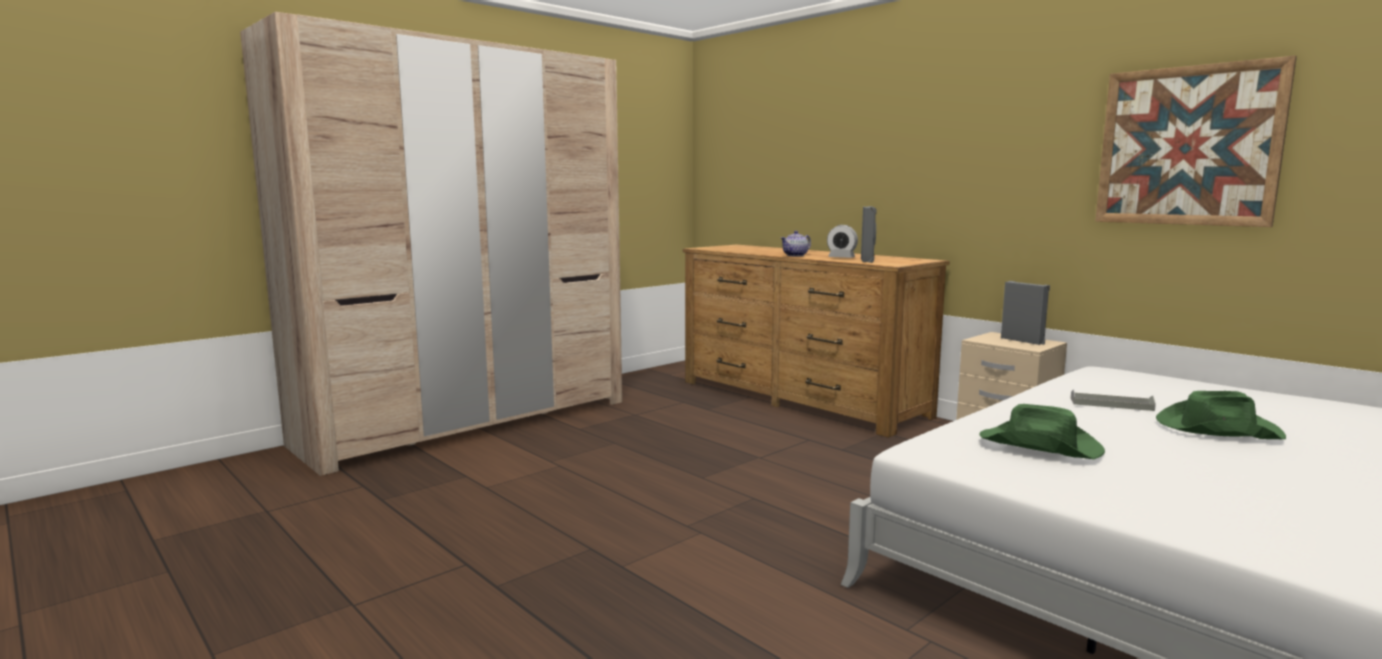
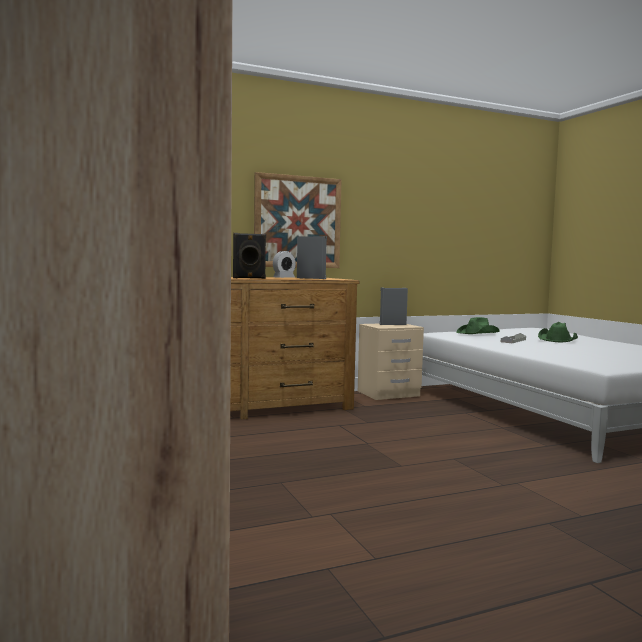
camera: 70 degrees left, 5 degrees down
(795, 255) = (249, 278): teapot -> black speaker
(1041, 446) = (590, 355): green hat -> green hat (478, 333)
(1187, 146) = (447, 210): picture -> picture (297, 222)

